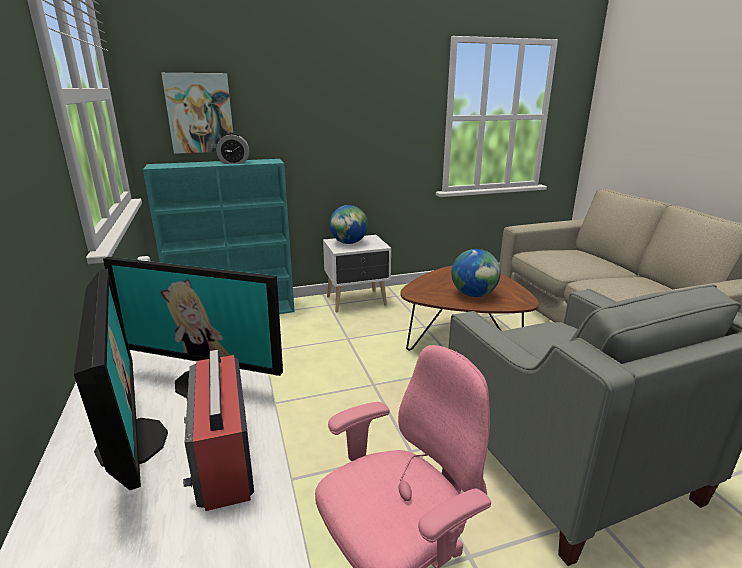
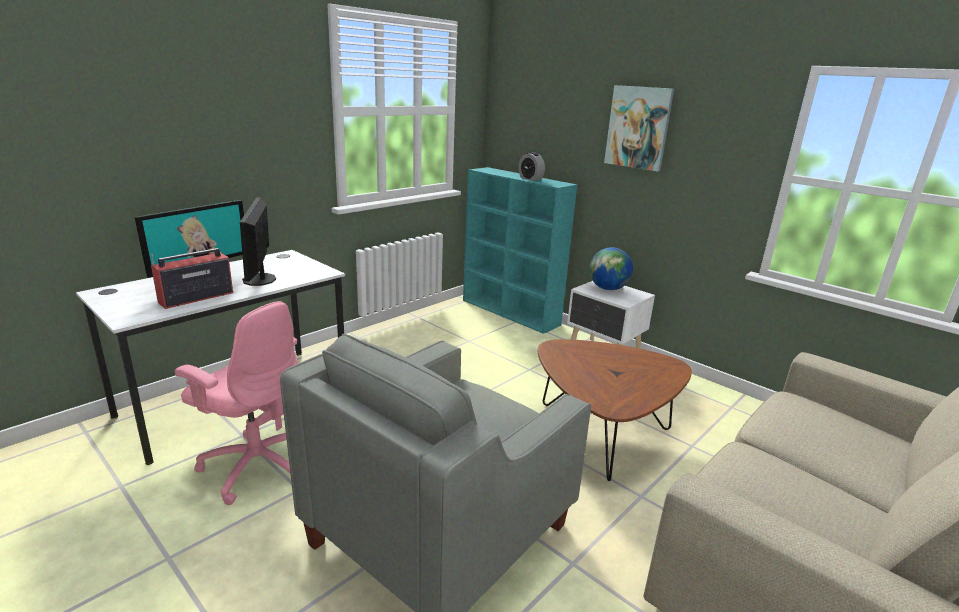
camera: 60 degrees right, 0 degrees up
(200, 113) = (529, 132): picture -> picture (638, 127)
(473, 295) = (592, 376): globe -> none

